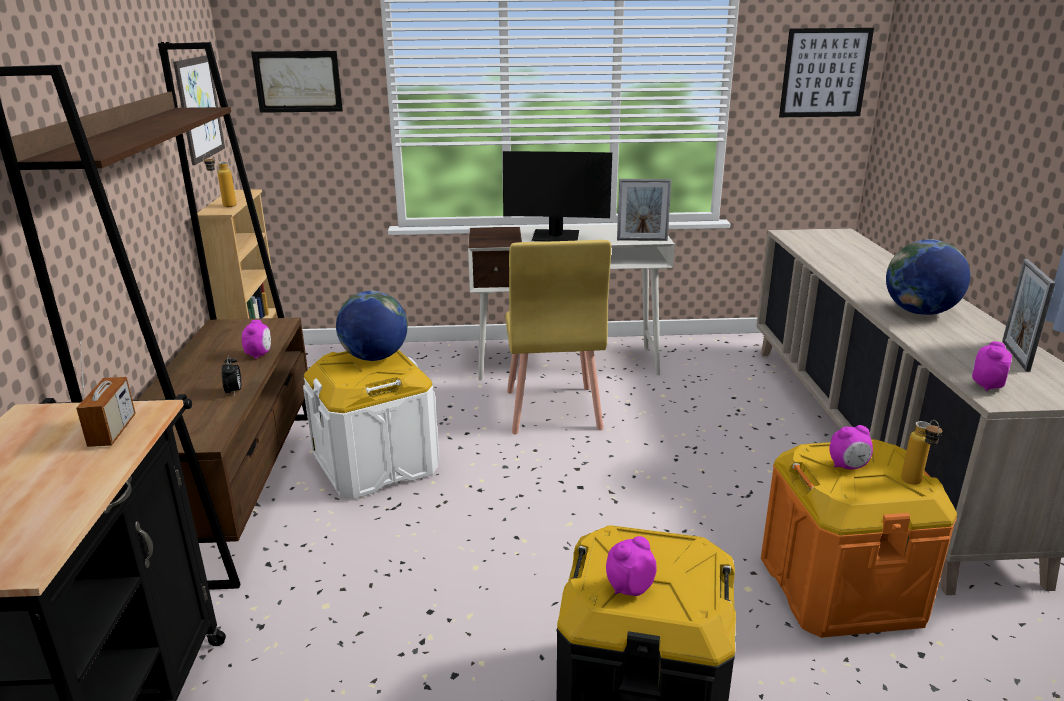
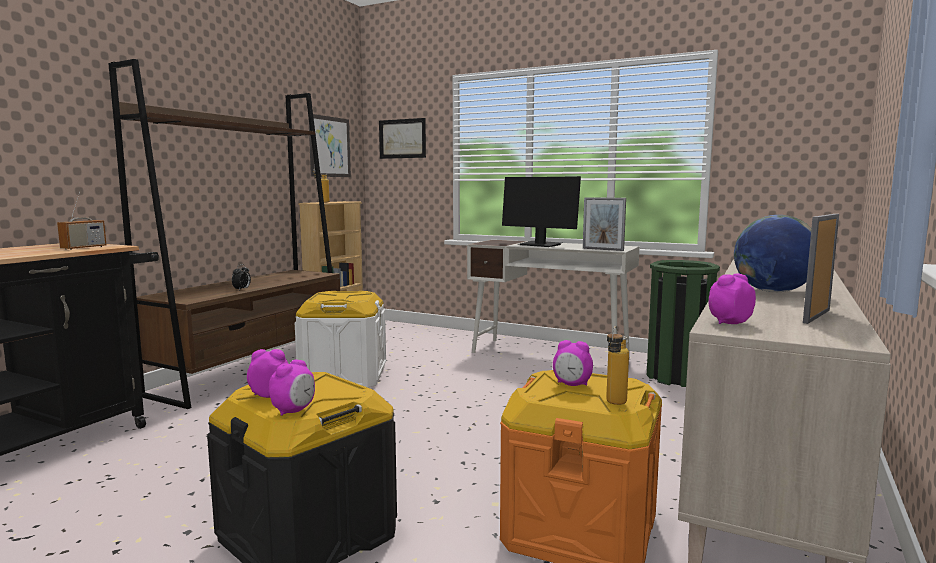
camera: 30 degrees right, 15 degrees down
(259, 354) = (285, 281): alarm clock -> alarm clock (294, 411)
(375, 357) = (352, 294): globe -> none
(552, 410) = (499, 375): yellow chair -> none
(717, 365) = (678, 377): none -> green trash can
(825, 73) = (807, 119): picture -> none

